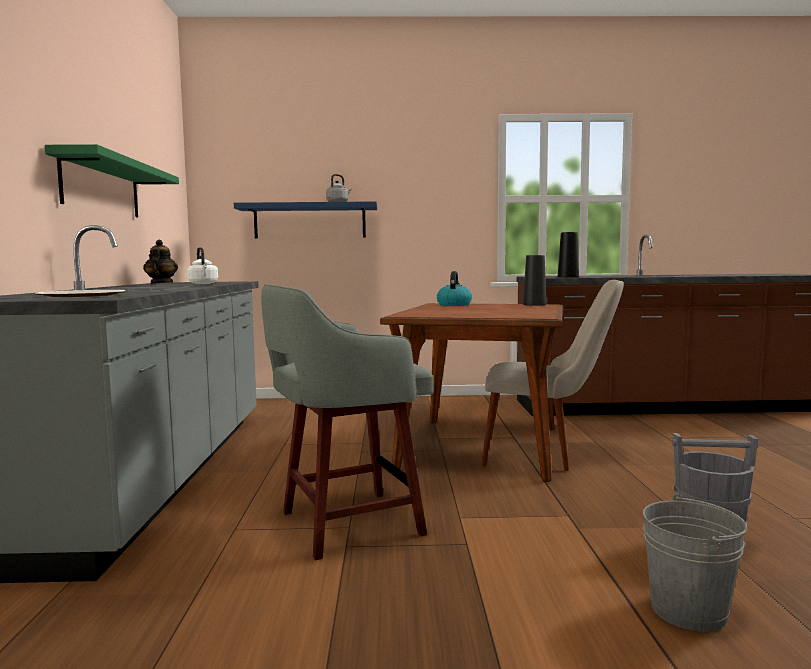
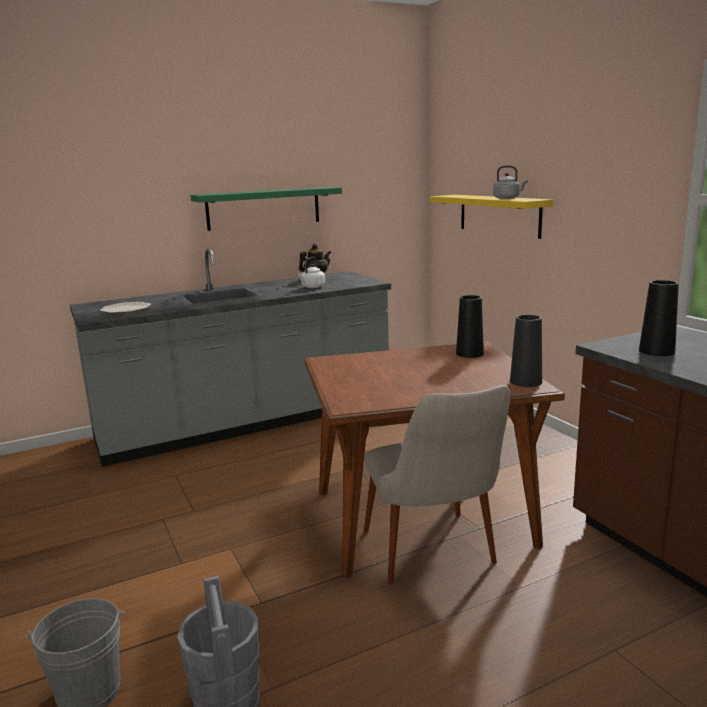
camera: 65 degrees right, 10 degrees up
(310, 221) = (499, 215): blue shelf -> yellow shelf
(346, 524) = (197, 507): grey stool -> none
(454, 305) = (469, 353): kettle -> black vase

